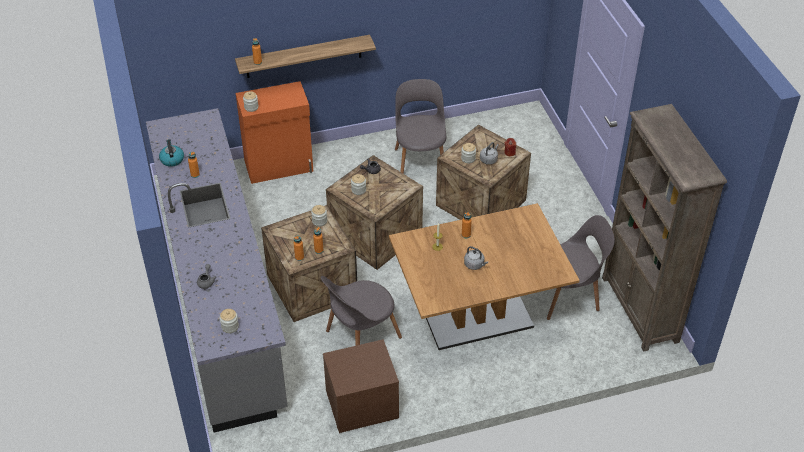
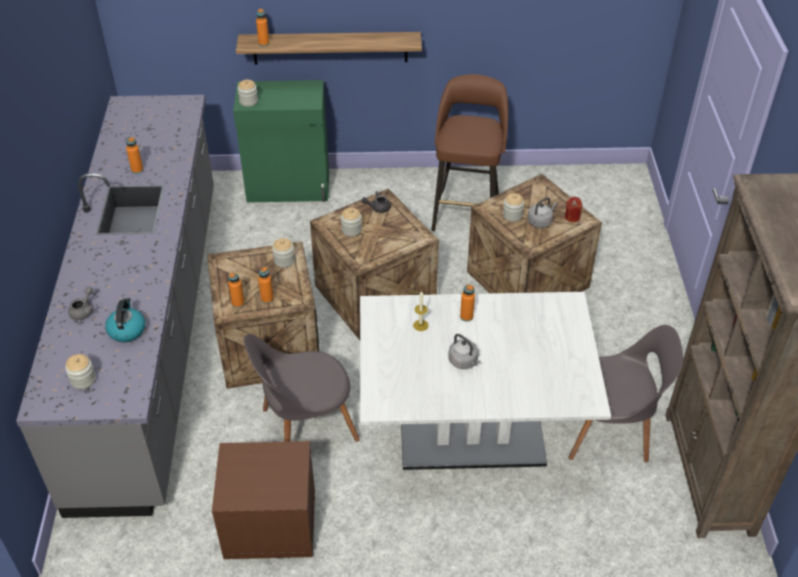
camera: 15 degrees right, 0 degrees up
(172, 159) = (118, 146): kettle -> kettle (127, 330)
(279, 167) = (289, 188): orange cabinet -> green cabinet
(420, 161) = (466, 212): grey chair -> brown stool
(477, 318) = (471, 436): brown dining table -> white dining table

